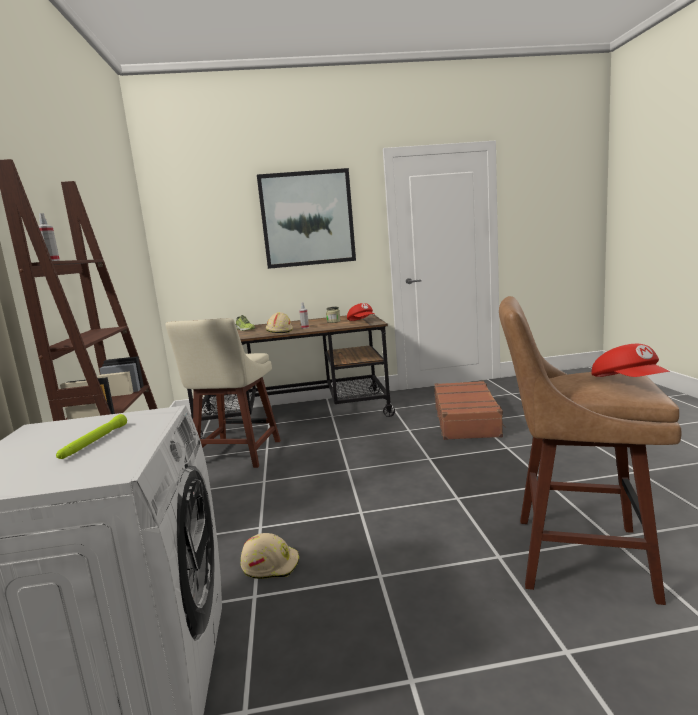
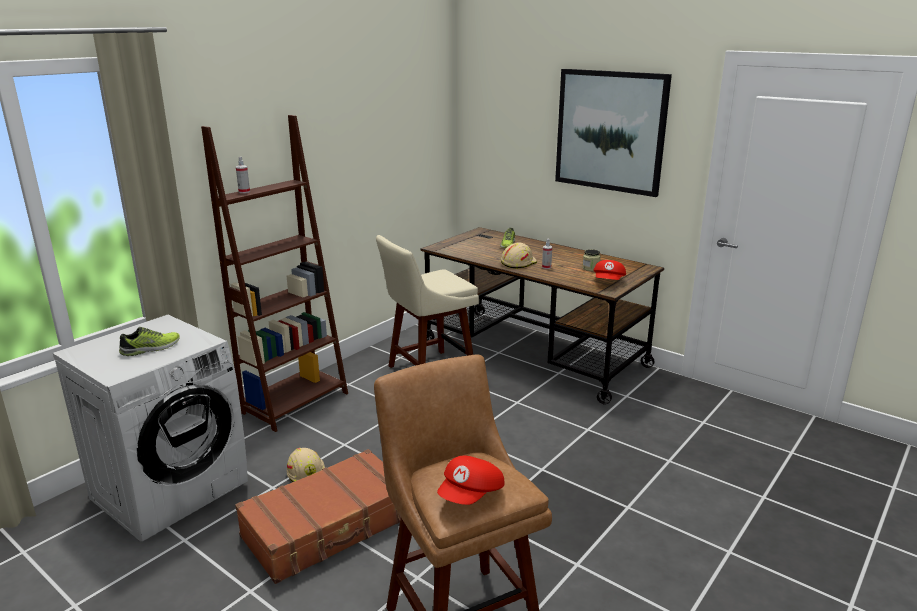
camera: 45 degrees right, 10 degrees up
(94, 442) = (151, 348): green flashlight -> shoe
(466, 420) = (662, 453): brown suitcase -> brown suitcase (328, 527)

